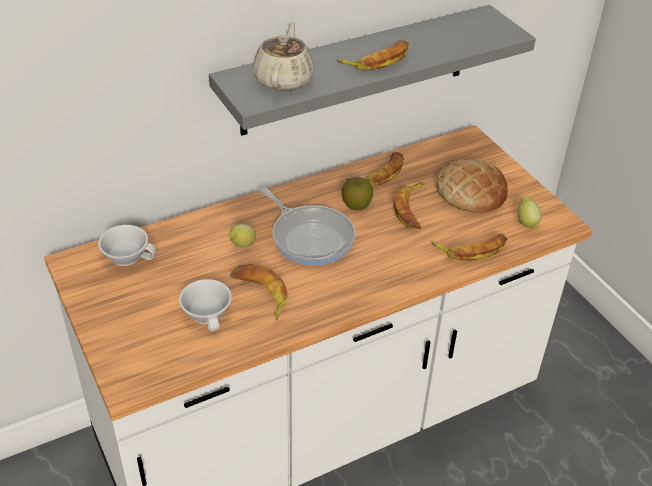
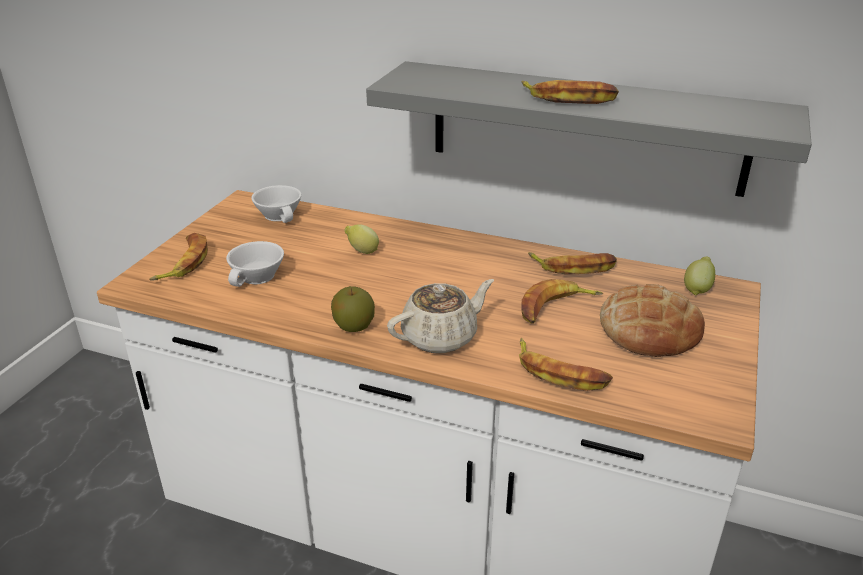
camera: 50 degrees right, 10 degrees down
(260, 294) = (314, 288): banana -> banana (183, 262)
(284, 79) = (453, 81): beige teapot -> beige teapot (441, 337)
(310, 237) = (425, 275): frying pan -> none
(356, 205) = (507, 277): apple -> apple (354, 326)
(526, 222) = (670, 389): lemon -> lemon (697, 289)

